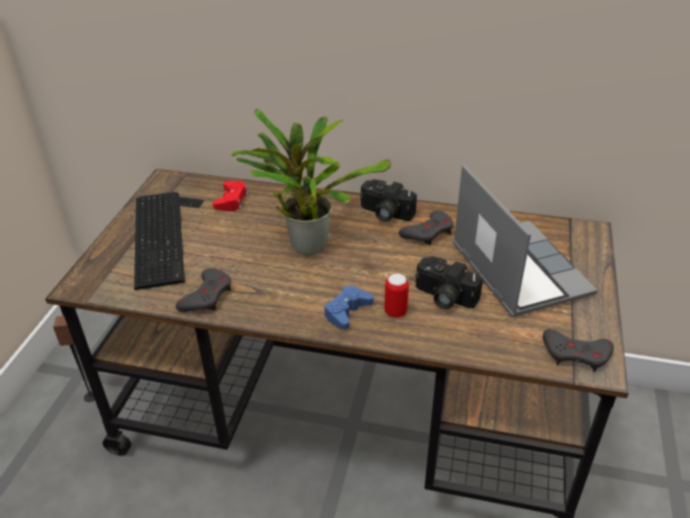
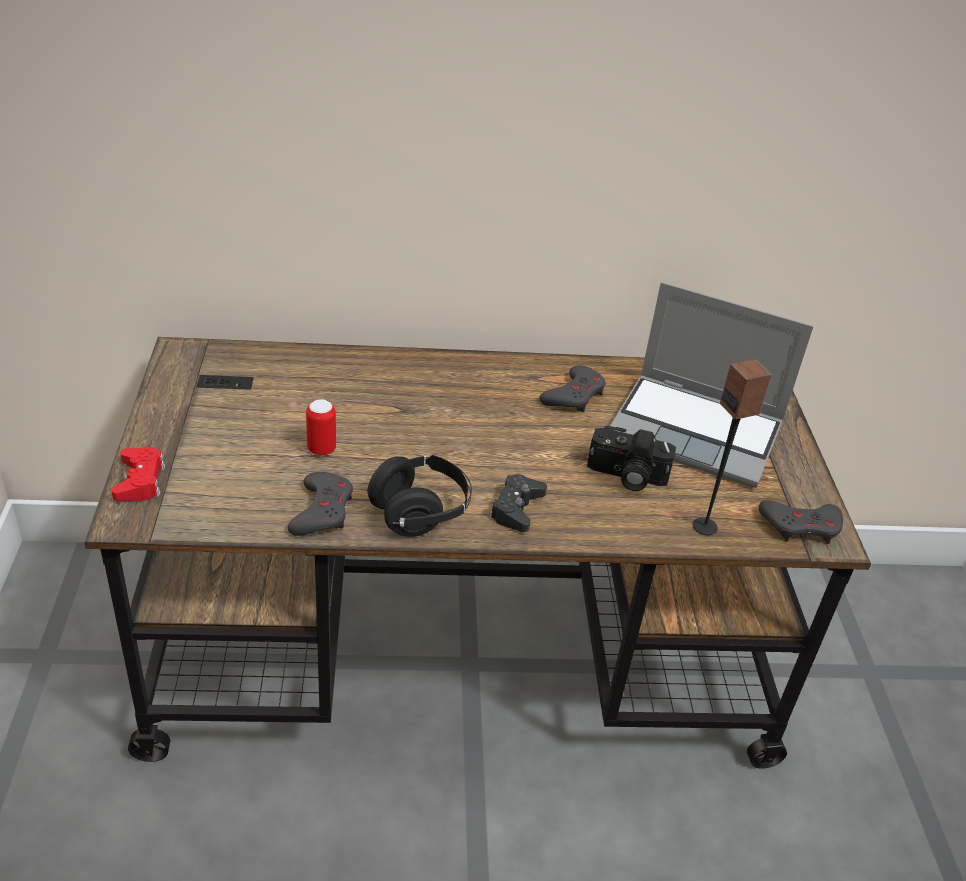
camera: 20 degrees left, 0 degrees up
(91, 396) = (76, 686): speaker -> speaker (705, 526)
(161, 236) = (216, 435): keyboard -> none
(232, 200) = (294, 374): red game controller -> red game controller (140, 481)
(275, 305) = (420, 512): none -> black headphones
(306, 243) = (423, 425): potted plant -> none
(347, 311) = (516, 508): blue game controller -> black game controller
(384, 213) = (509, 375): camera -> none
(395, 312) = (576, 502): can -> can (321, 449)
(517, 269) = (697, 432): laptop -> laptop turned 150 degrees clockwise

